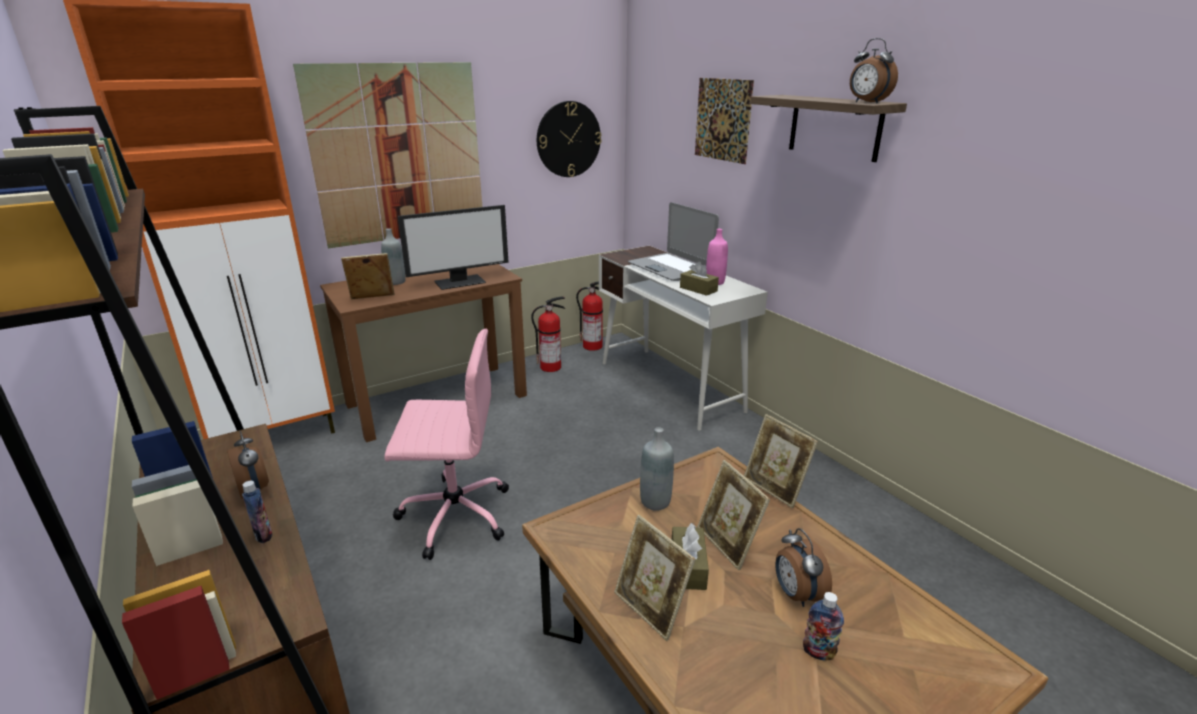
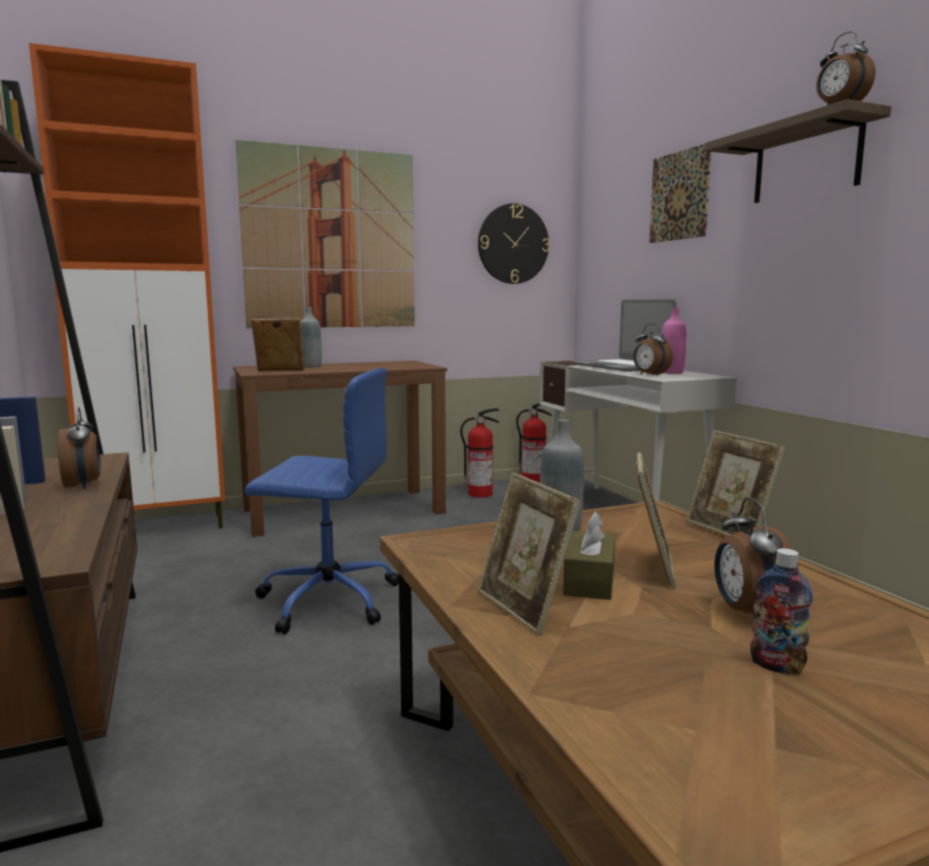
camera: 10 degrees right, 15 degrees down
(263, 535) = (68, 510): bottle -> none
(453, 515) = (326, 599): pink office chair -> blue office chair
(460, 282) = (378, 367): monitor -> none
(698, 289) = (649, 375): brown tissue box -> alarm clock
(728, 544) = (652, 567): picture frame -> picture frame turned 150 degrees counterclockwise

